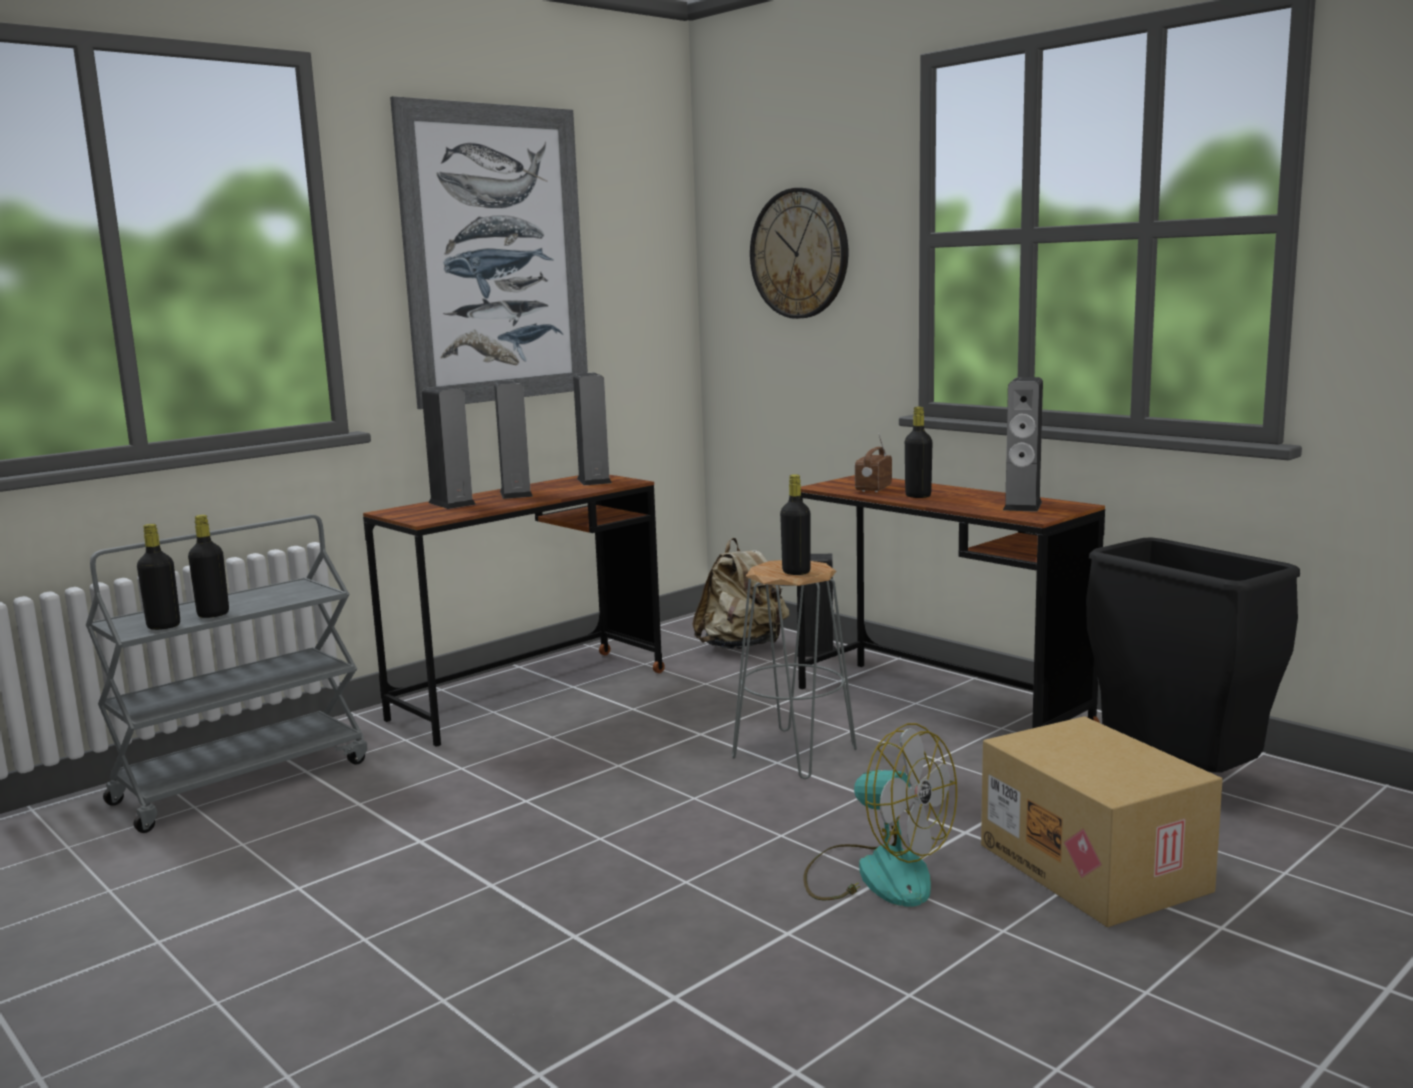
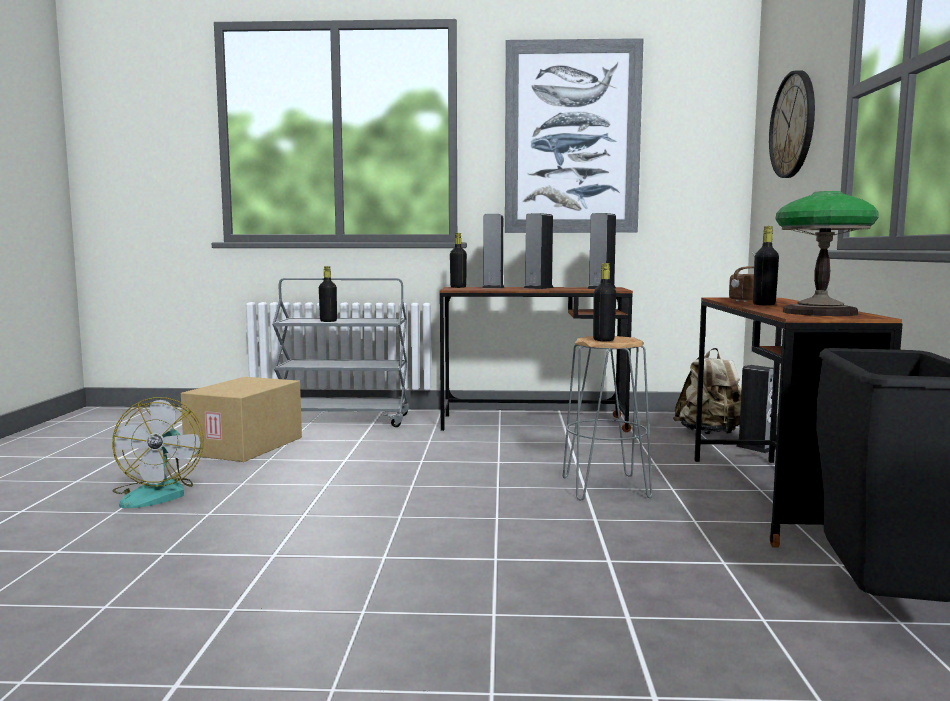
camera: 45 degrees right, 5 degrees down
(163, 626) = (301, 321): black bottle -> black bottle (458, 287)
(876, 874) = (498, 555): fan -> fan (159, 493)
(1022, 506) = (820, 313): speaker -> table lamp
(1096, 867) = (650, 617): cardboard box -> cardboard box (246, 446)

